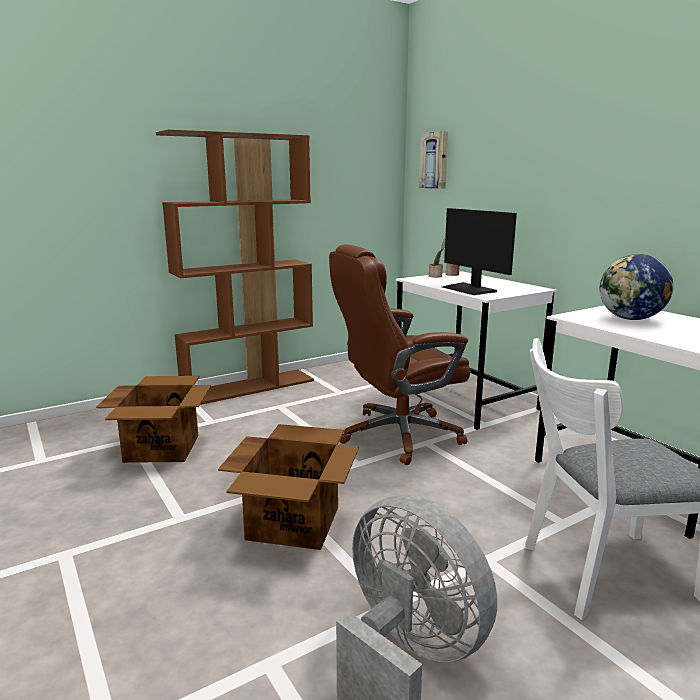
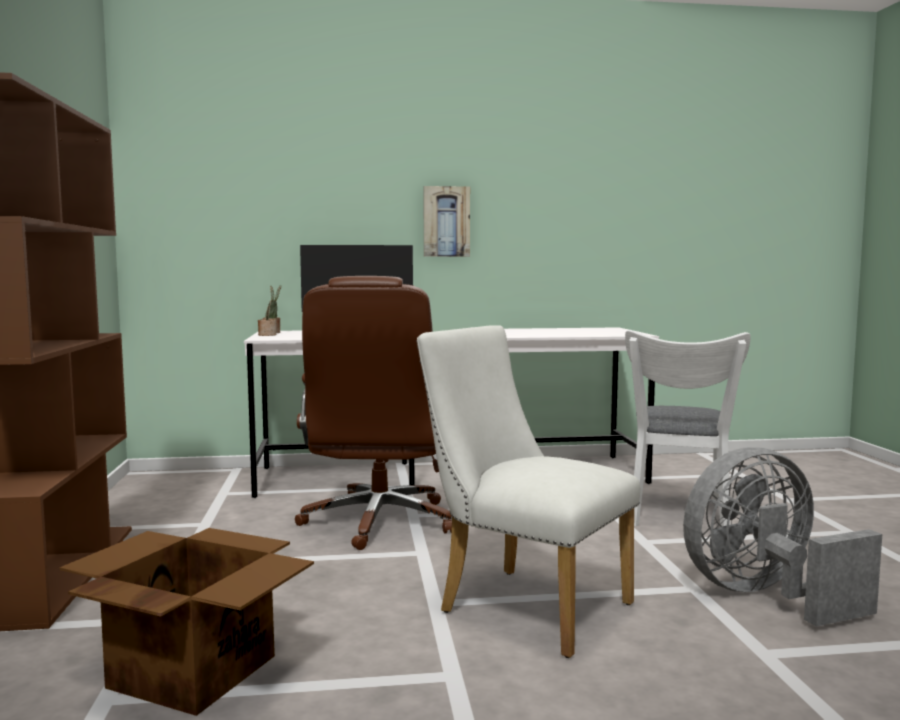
camera: 65 degrees left, 10 degrees down
(294, 522) = (523, 605): cardboard box -> white chair
(434, 160) = (184, 191): picture -> picture (446, 221)
(631, 319) = (537, 332): globe -> none

